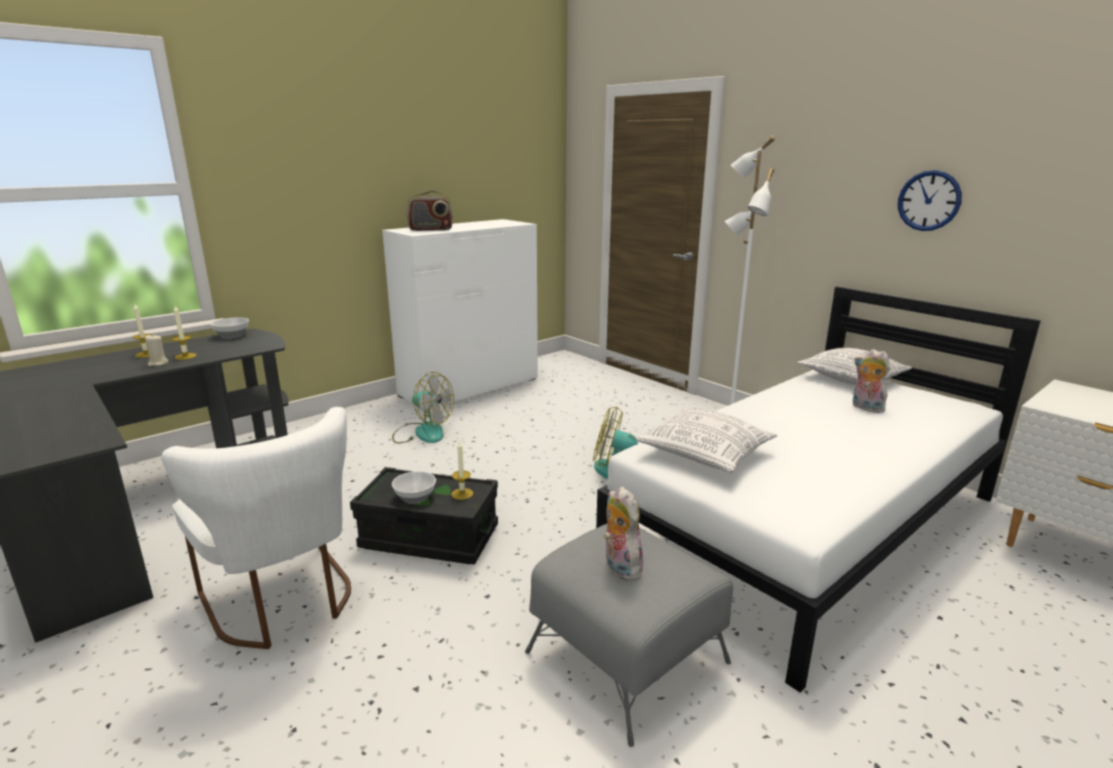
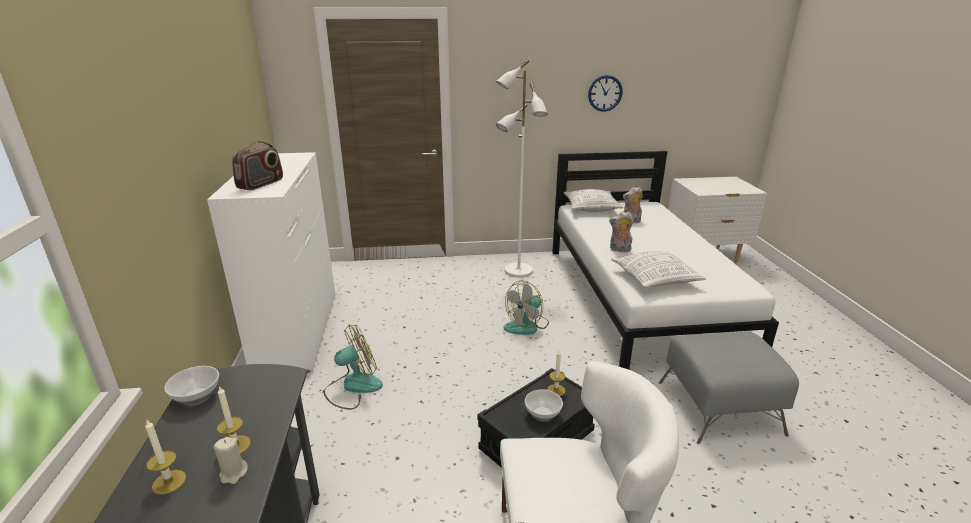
camera: 55 degrees left, 5 degrees up
(619, 567) = (737, 355): plush toy -> plush toy (619, 250)

